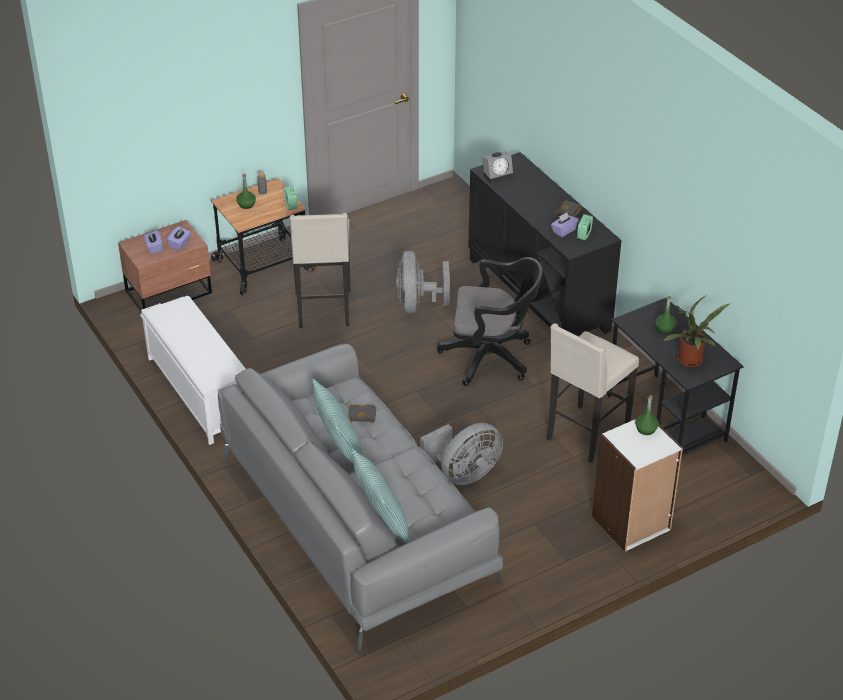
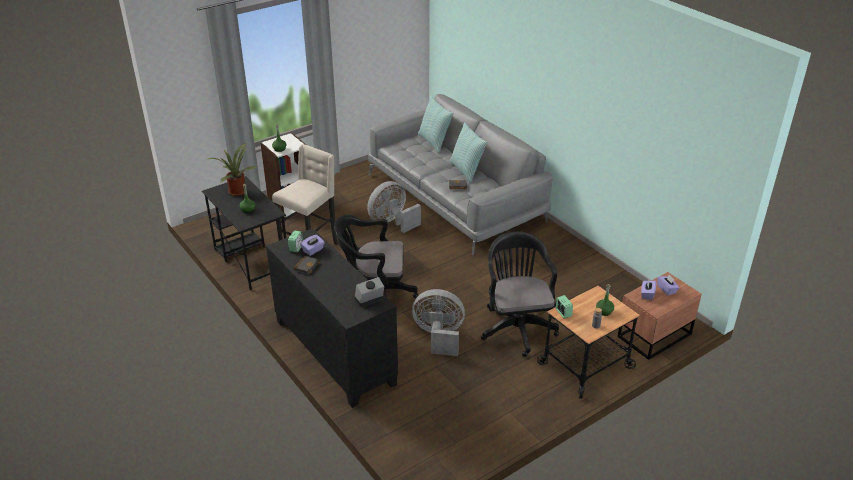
camera: 175 degrees right, 5 degrees down
(200, 391) = (584, 260): white bench -> none
(323, 310) = (516, 326): beige stool -> black office chair
(417, 304) = (439, 336): grey fan -> grey fan turned 75 degrees counterclockwise

